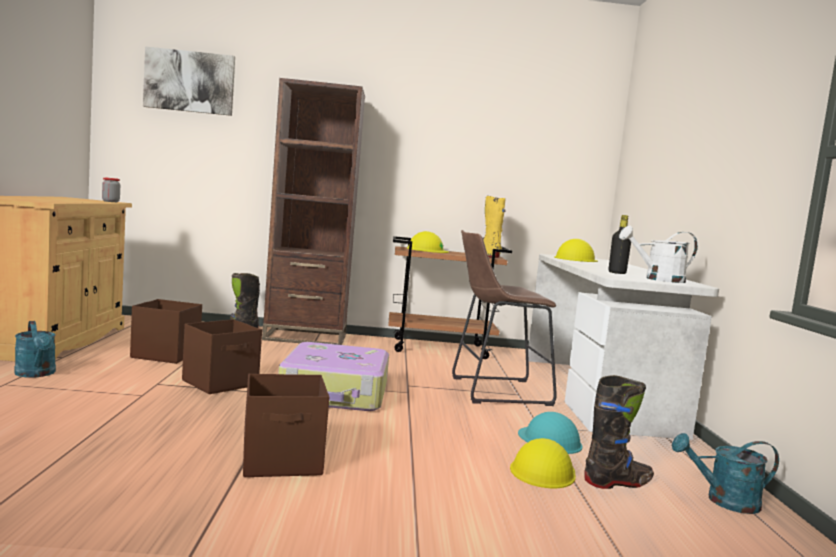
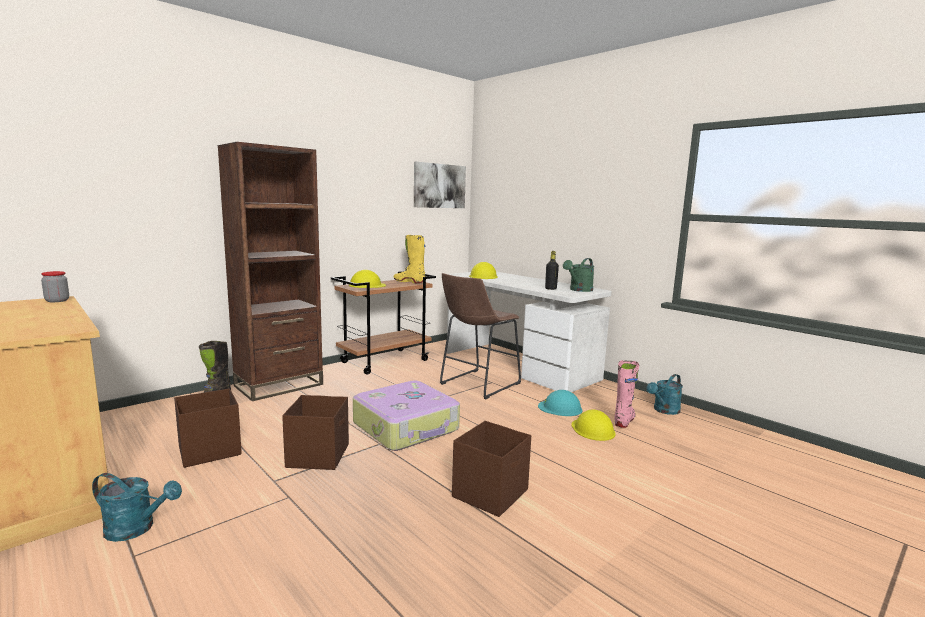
camera: 40 degrees left, 5 degrees up
(189, 82) = (88, 137): picture -> picture (439, 186)
(618, 483) = (624, 420): black boot -> pink boot
(658, 279) = (579, 290): white watering can -> green watering can

